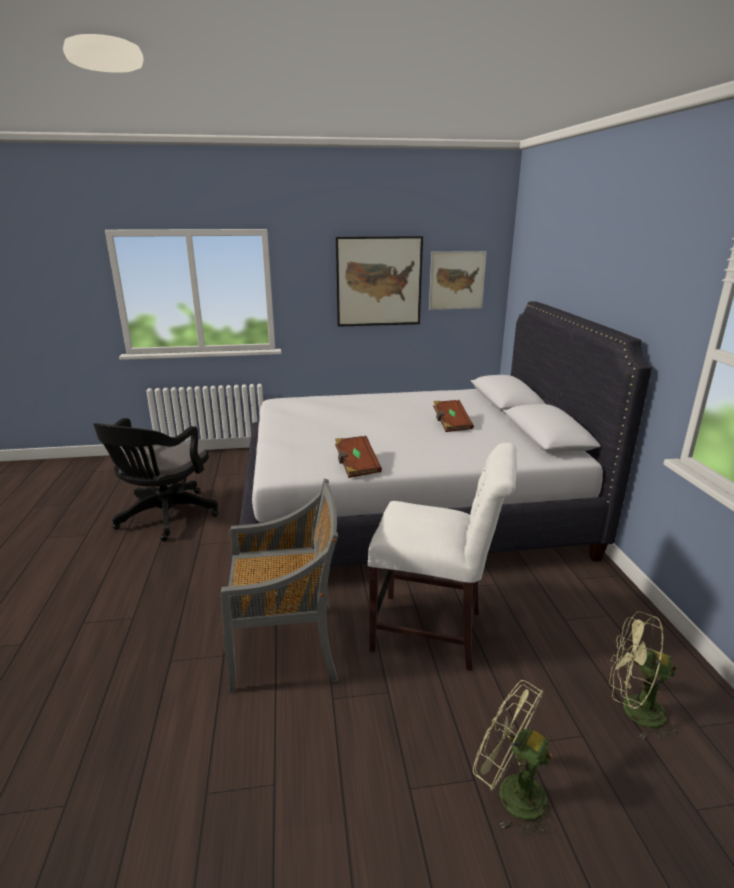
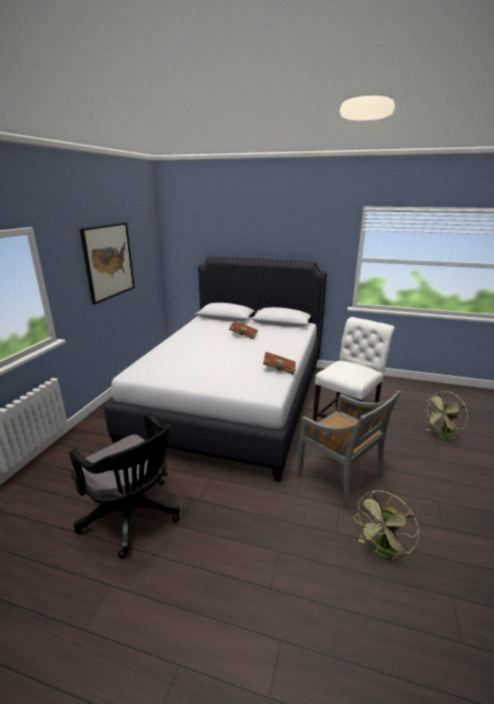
camera: 65 degrees left, 0 degrees up
(286, 647) = (341, 477): grey chair -> grey chair turned 120 degrees clockwise
(457, 280) = (143, 252): picture -> none
(633, 710) = (405, 398): green fan -> green fan (382, 553)

